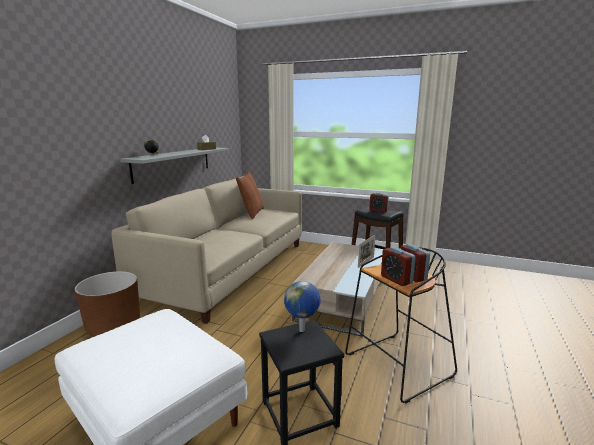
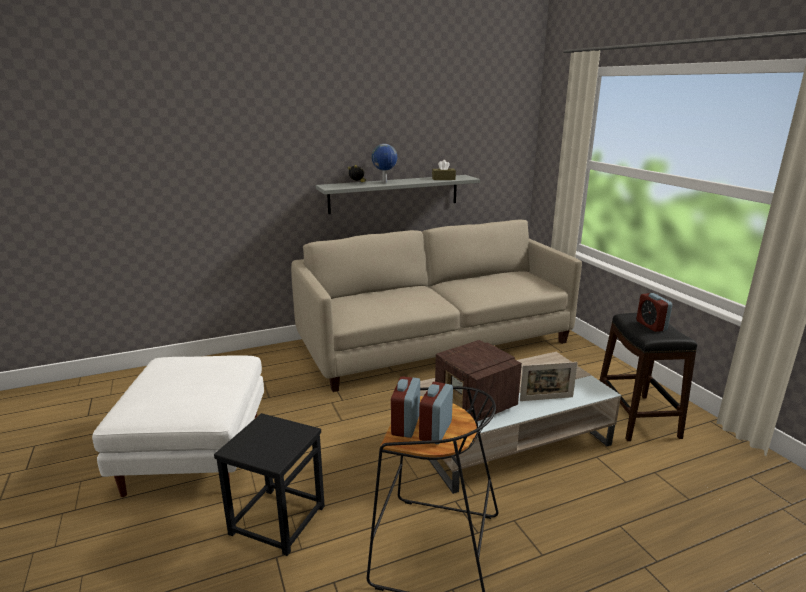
camera: 45 degrees right, 5 degrees up
(113, 326) = (269, 358): brown planter -> none
(252, 213) = (495, 276): brown pillow -> none
(302, 330) = (291, 432): globe -> globe (384, 182)
(343, 277) = (476, 404): none -> radio

